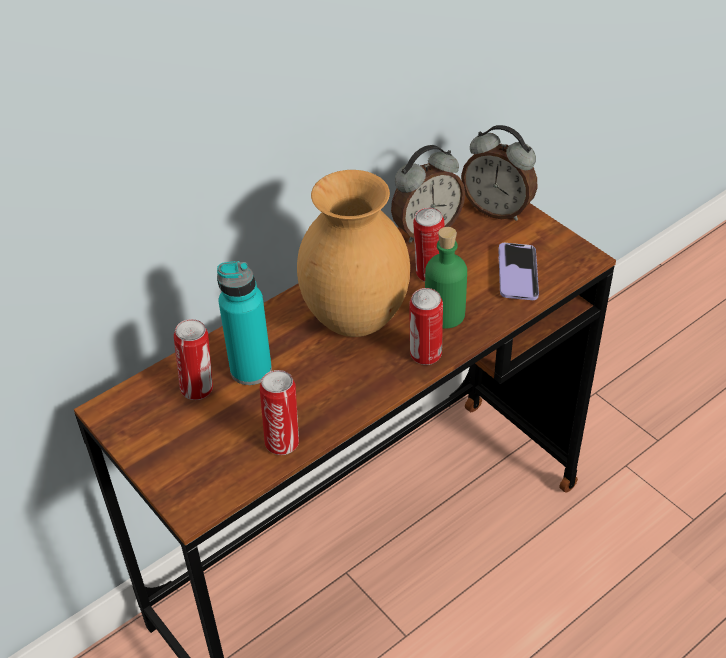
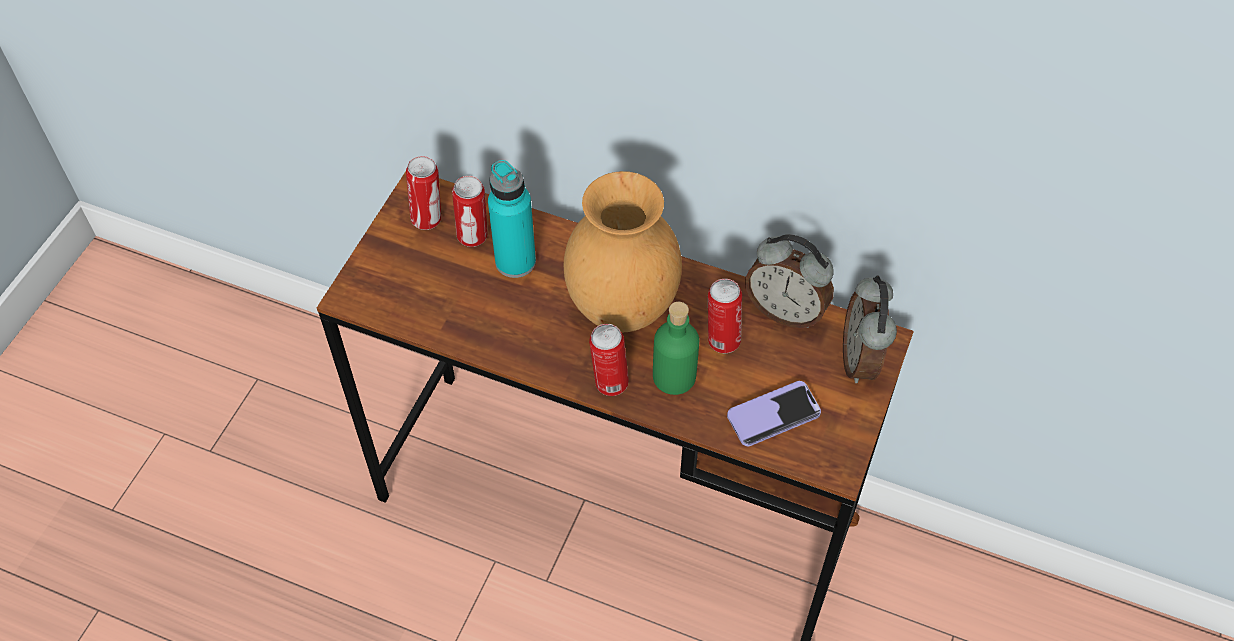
camera: 60 degrees right, 10 degrees up
(283, 442) = (448, 323): can -> can (428, 219)

